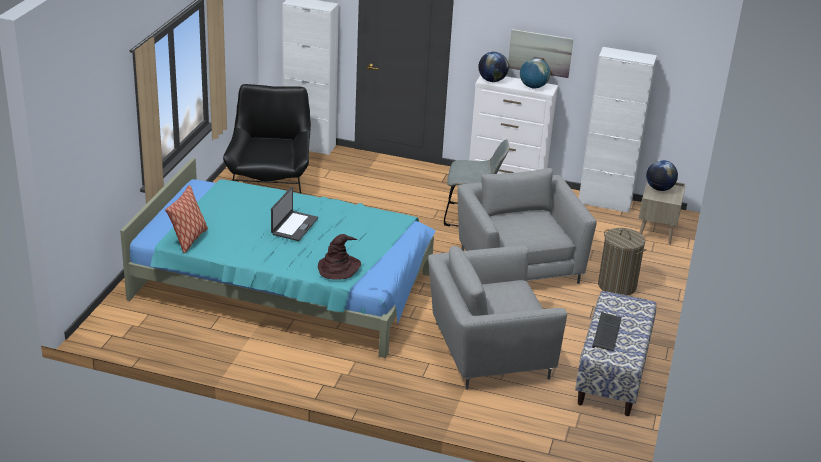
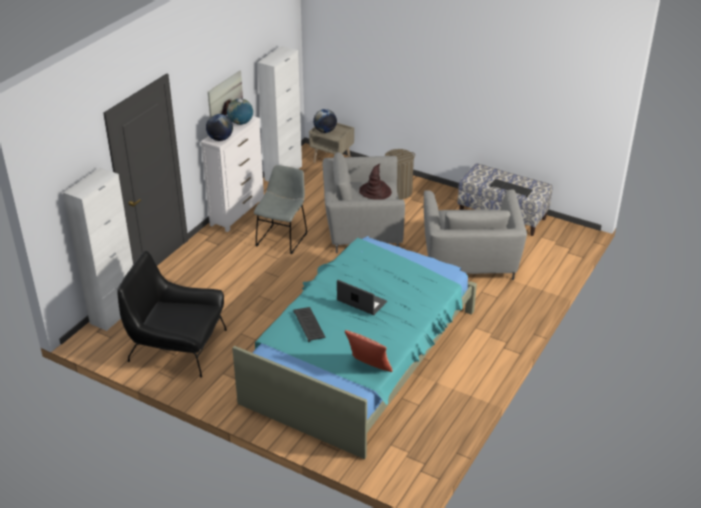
camera: 75 degrees left, 5 degrees up
(249, 202) = (309, 325): none -> keyboard
(338, 268) = (431, 285): brown hat -> brown hat (375, 191)

